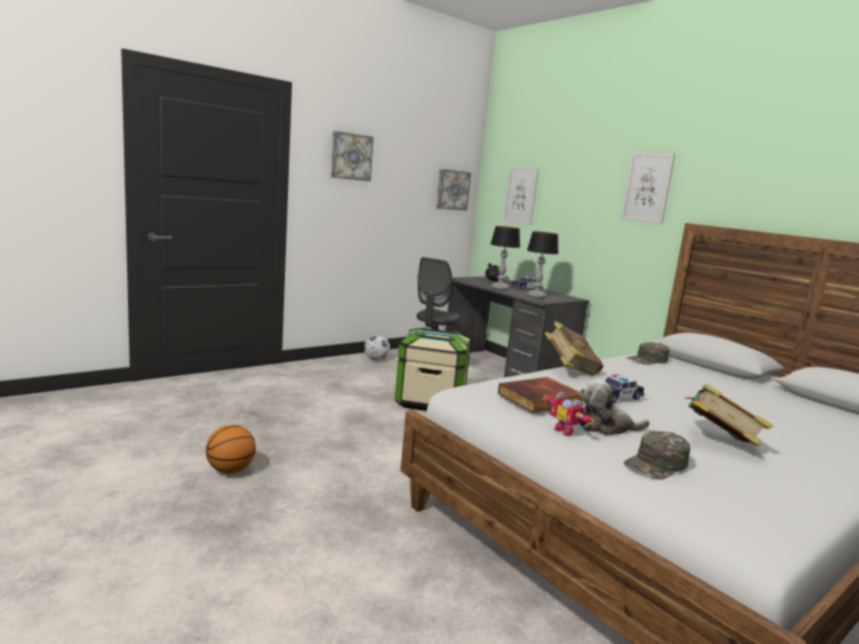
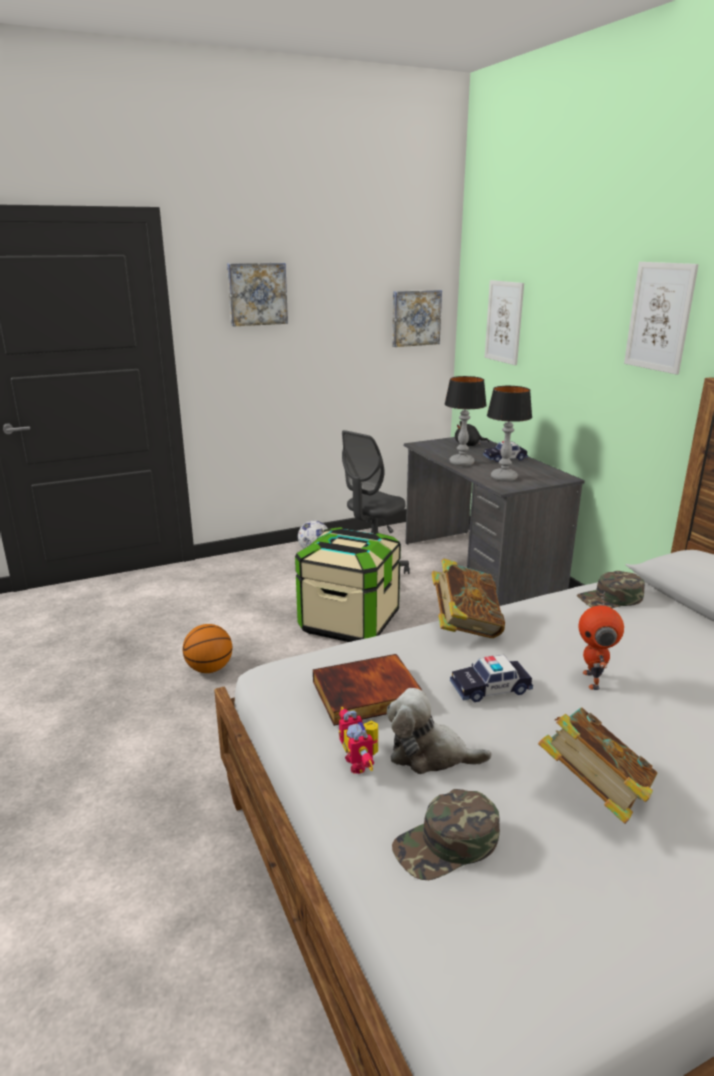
camera: 15 degrees right, 10 degrees up
(230, 470) = (52, 731): basketball -> basketball (209, 668)
(673, 394) = (593, 680): none -> toy robot

